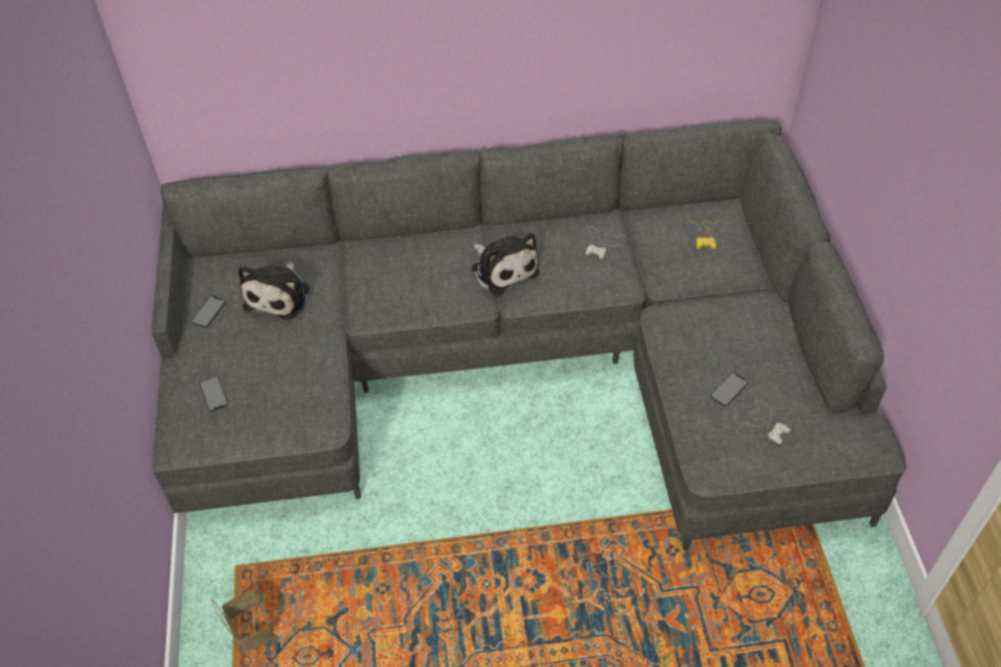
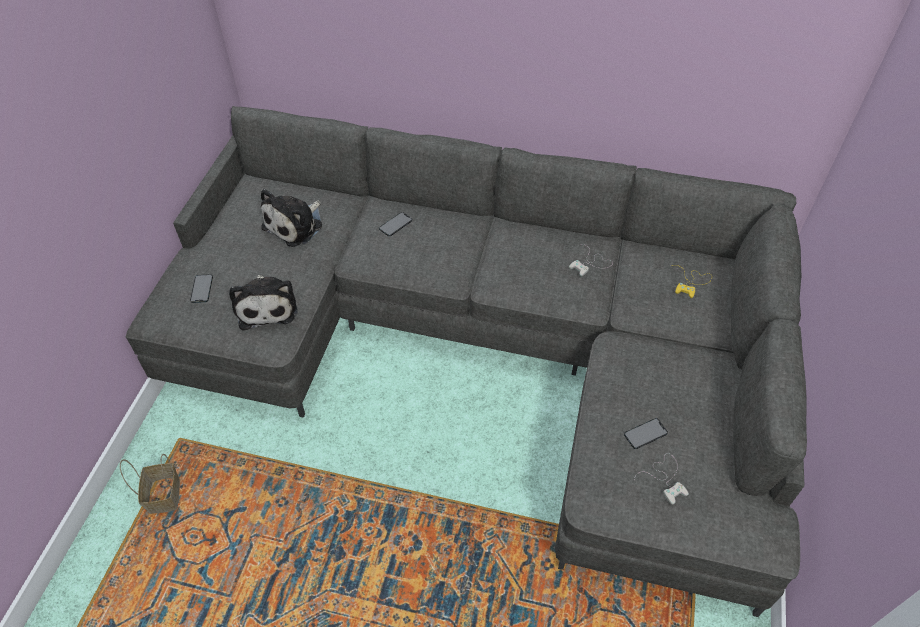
camera: 20 degrees right, 0 degrees up
(208, 312) = (234, 221): phone -> phone (395, 224)
(503, 269) = (490, 258): plush toy -> plush toy (267, 306)

